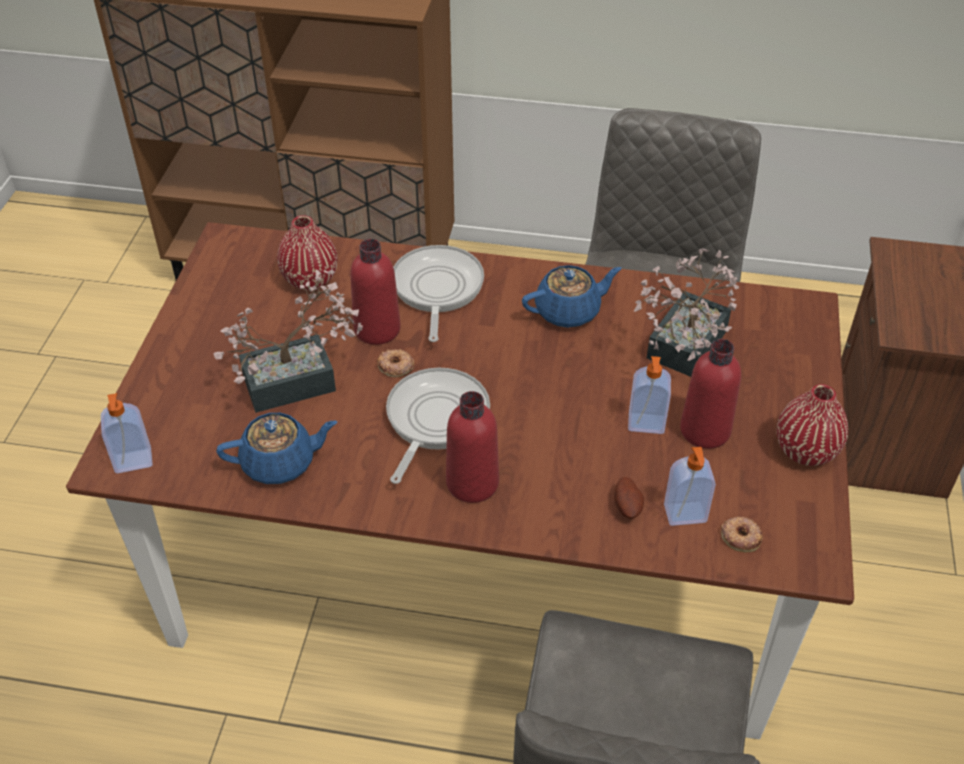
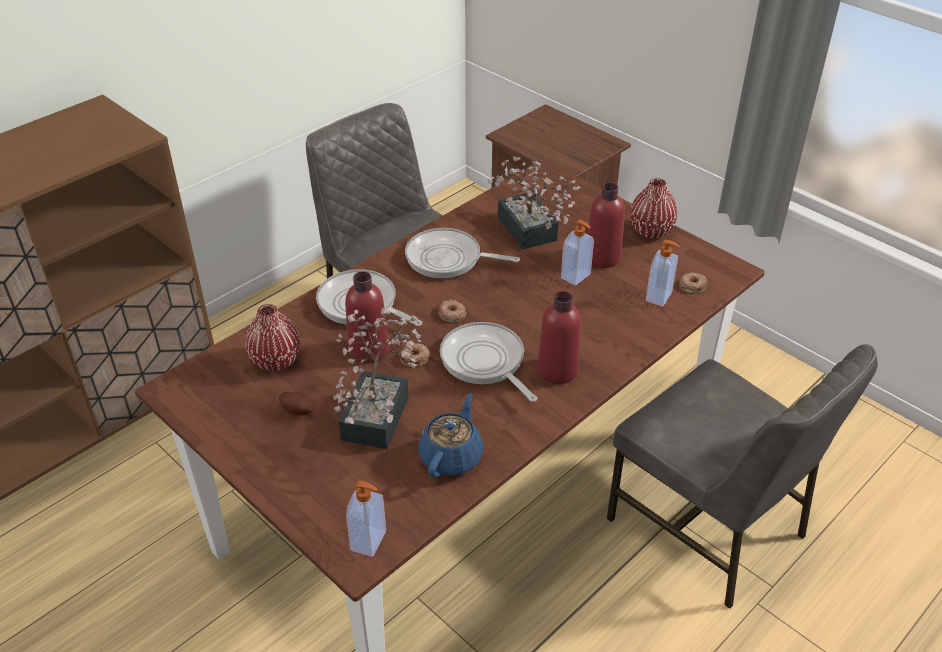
camera: 55 degrees left, 5 degrees down
(485, 358) = (451, 314): none -> donut
(569, 311) = (448, 259): blue teapot -> frying pan
(628, 506) = (634, 315): potato -> potato (298, 410)

